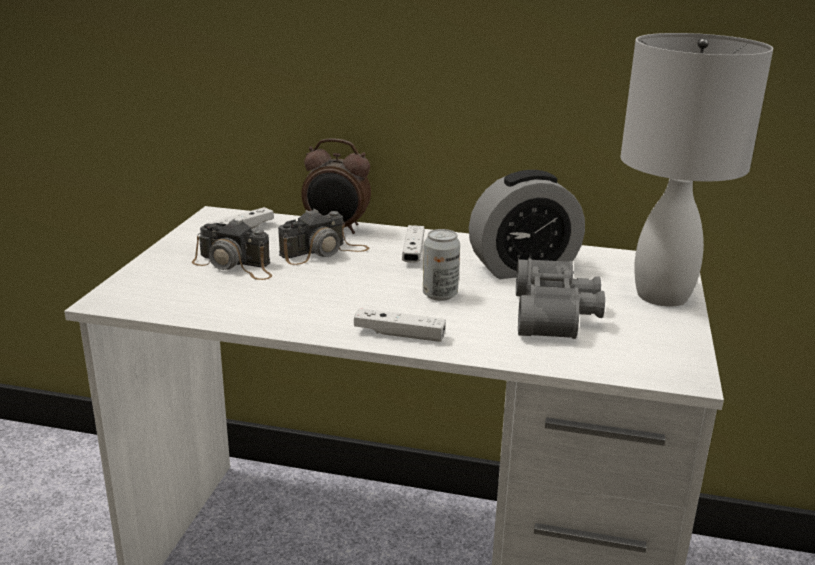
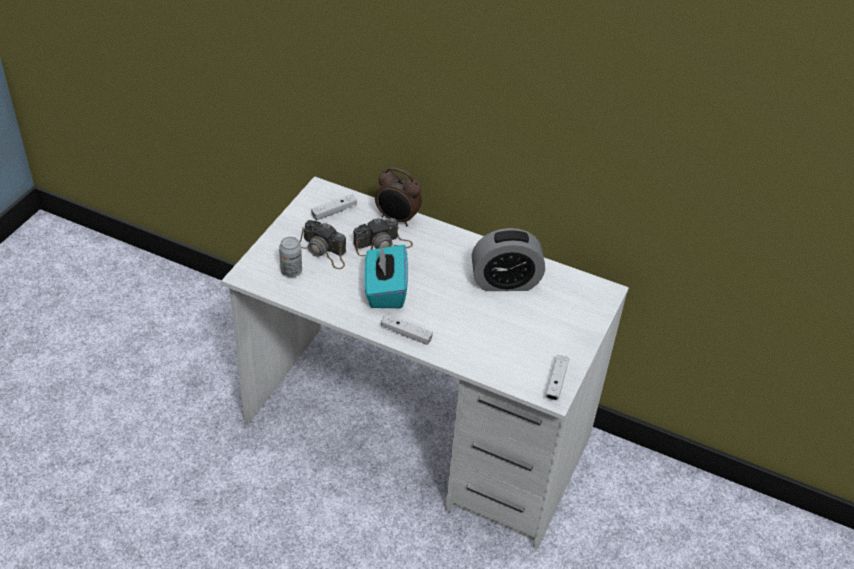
camera: 10 degrees right, 20 degrees up
(345, 293) = (385, 290): none -> turquoise tissue box
(413, 252) = (440, 254): white game controller -> white game controller (556, 382)
(440, 295) = (442, 301): can -> can (291, 271)
(557, 315) = (506, 331): grey binoculars -> none
(664, 296) = (582, 324): white table lamp -> none

